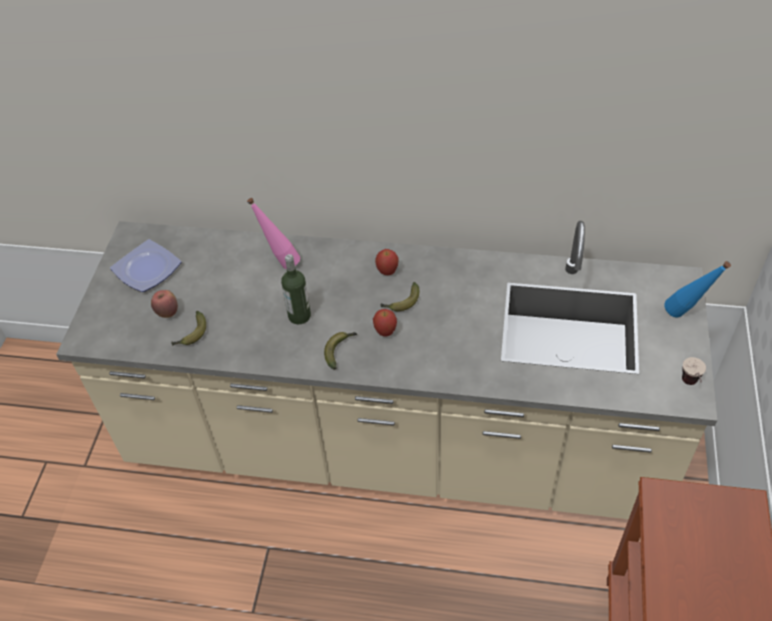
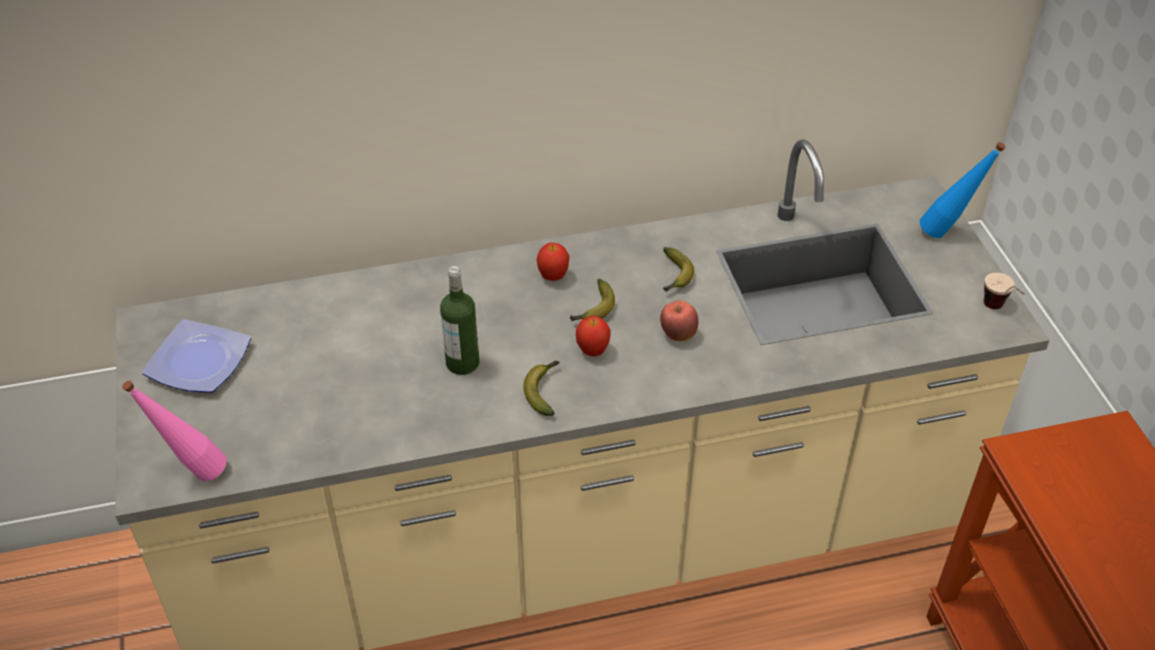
camera: 25 degrees left, 5 degrees down
(167, 312) = (264, 410): apple -> apple (678, 335)
(191, 334) = (317, 430): banana -> banana (674, 276)
(280, 262) = (395, 302): pink bottle -> pink bottle (192, 473)

